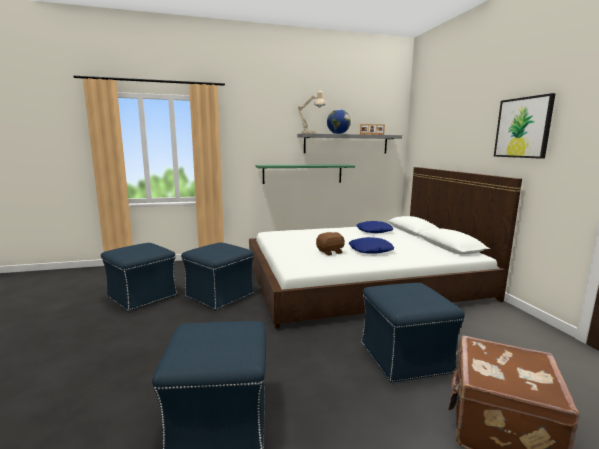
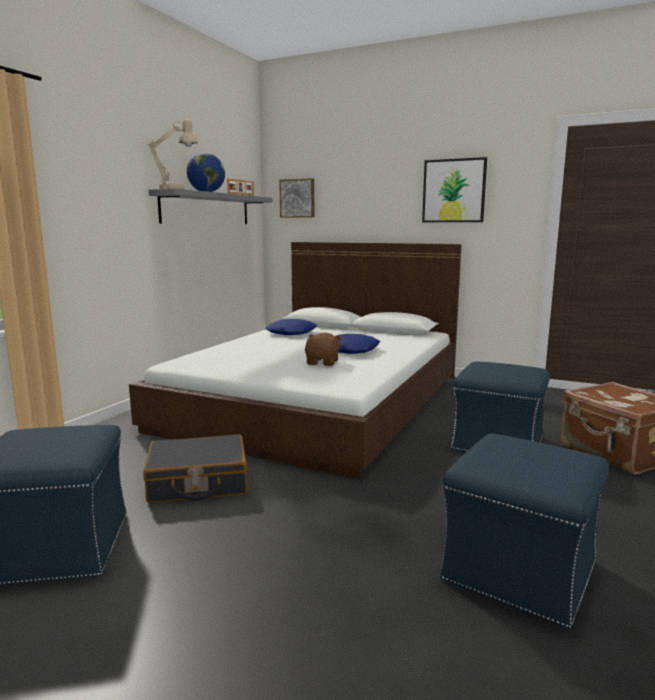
camera: 50 degrees left, 0 degrees up
(220, 295) = (198, 483): blue ottoman -> black suitcase
(302, 173) = (160, 259): green shelf -> none
(423, 135) = (297, 198): none -> picture

